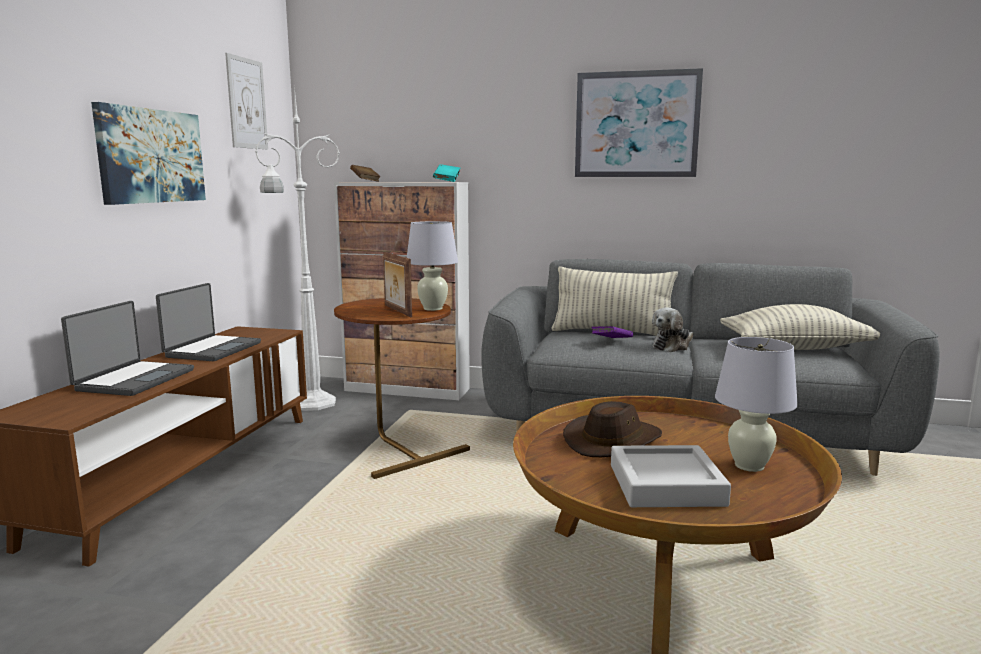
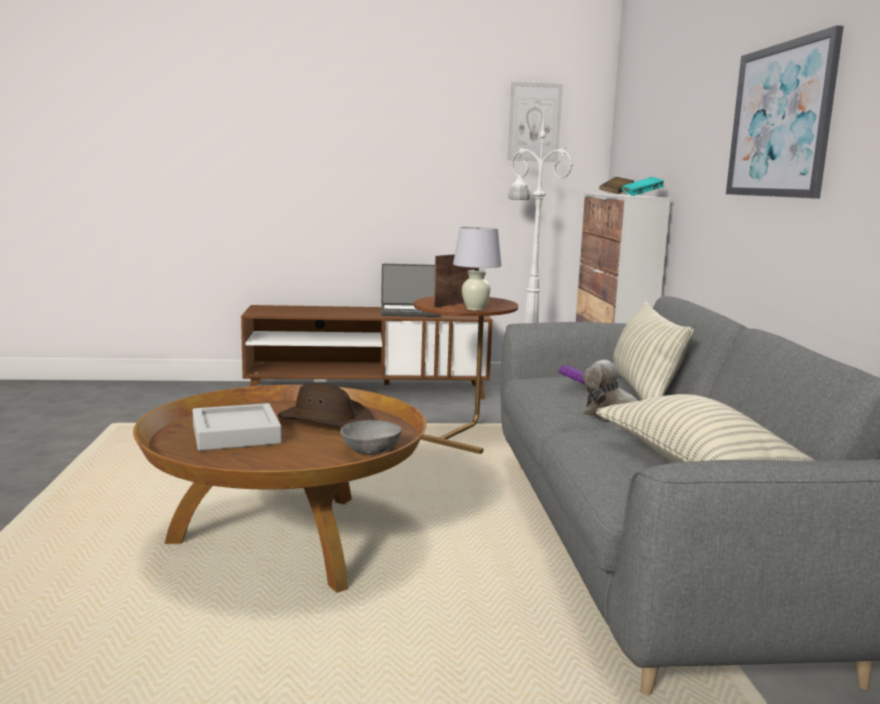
camera: 70 degrees right, 0 degrees up
(134, 380) = (329, 311): laptop -> none
(151, 156) = (410, 167): picture -> none
(714, 431) = (372, 450): none -> grey bowl
(749, 466) = (286, 460): white table lamp -> none

